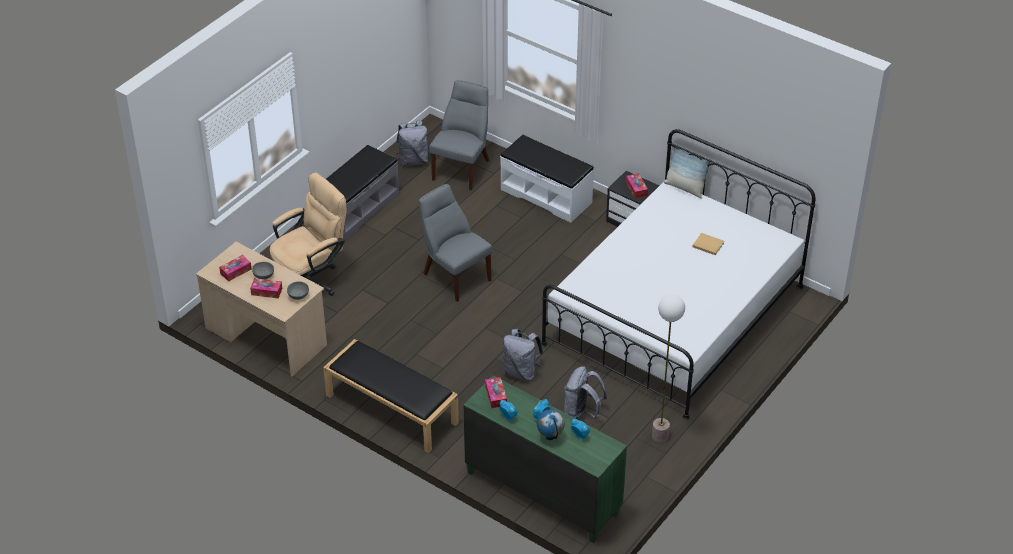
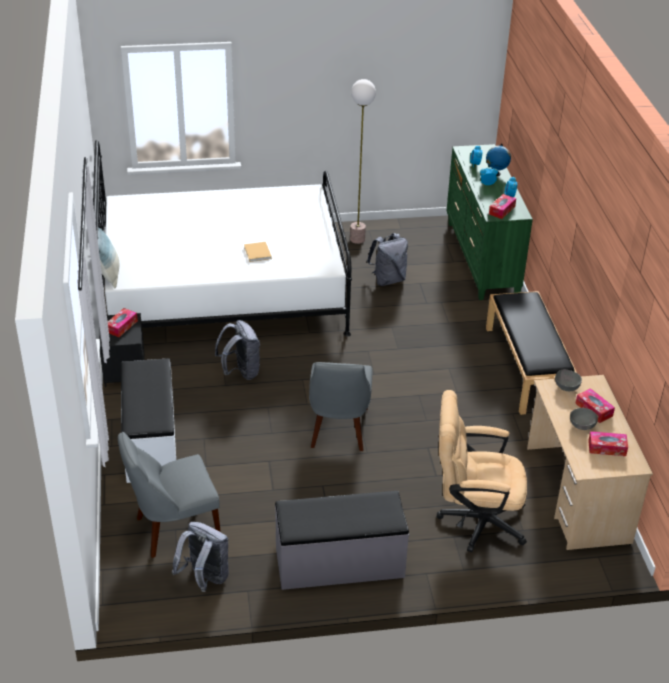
camera: 135 degrees left, 5 degrees down
(521, 371) = (391, 328): grey backpack -> grey backpack (240, 372)
(707, 244) = (174, 232): beige book -> beige book (257, 253)

